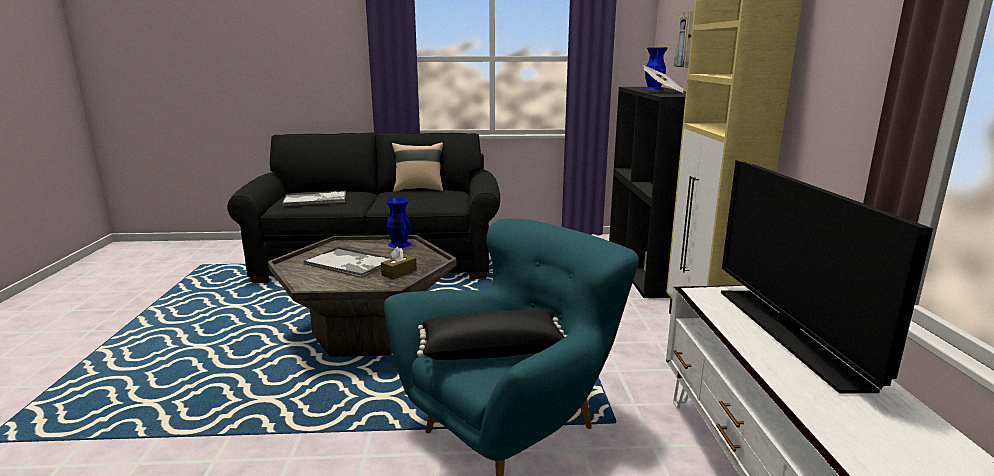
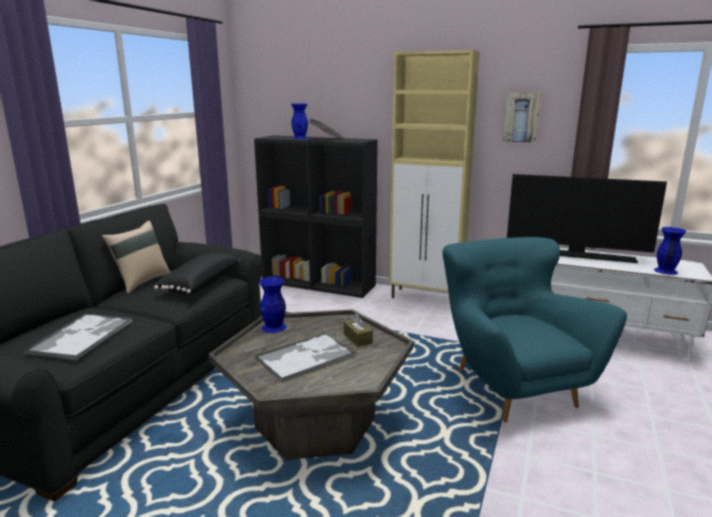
camera: 65 degrees left, 0 degrees up
(492, 350) = (525, 332): black pillow -> black pillow (199, 284)
(686, 40) = (307, 97): picture -> picture (521, 117)
(841, 428) = (665, 271): none -> blue vase

